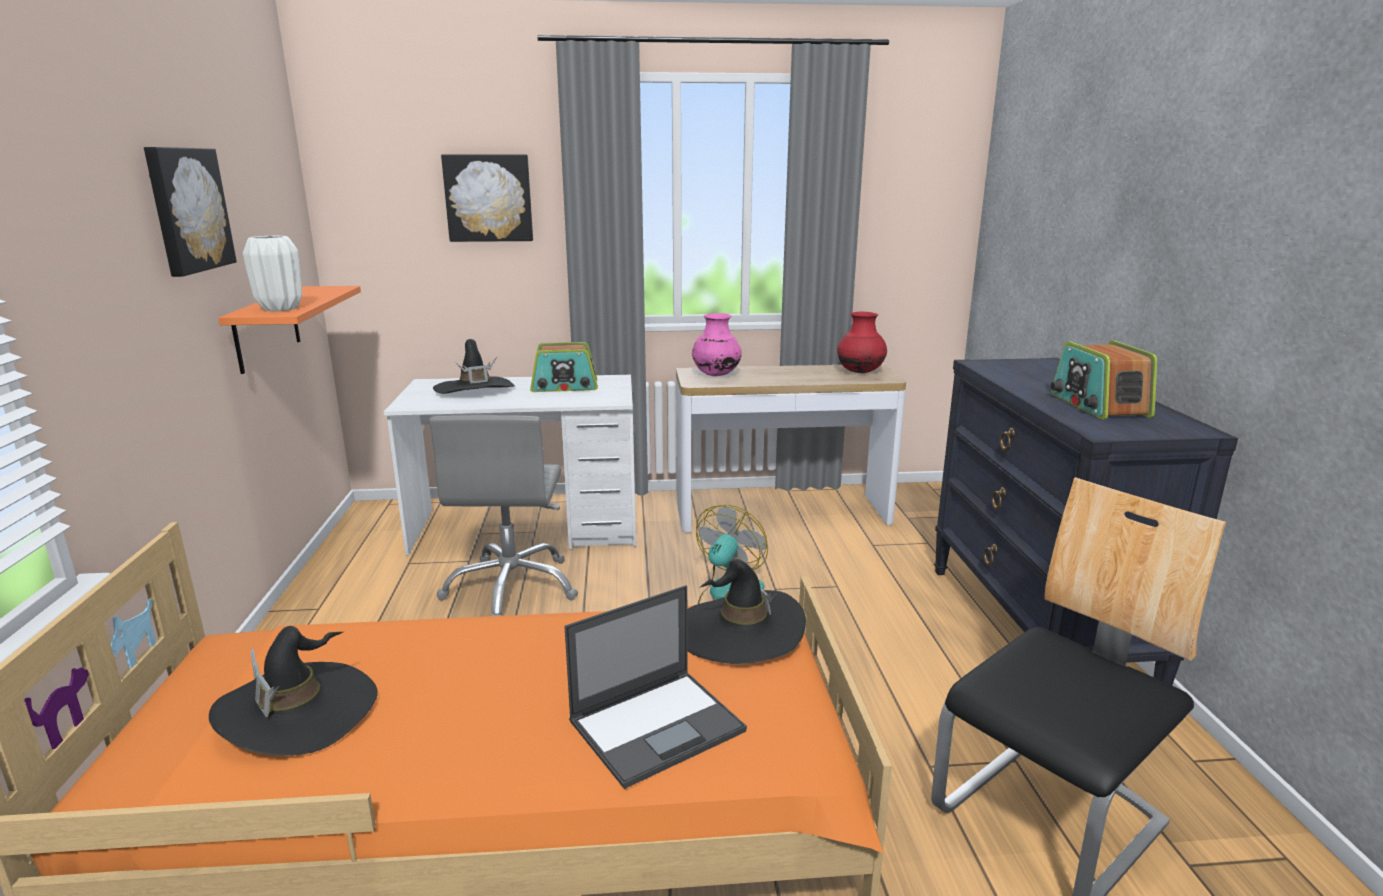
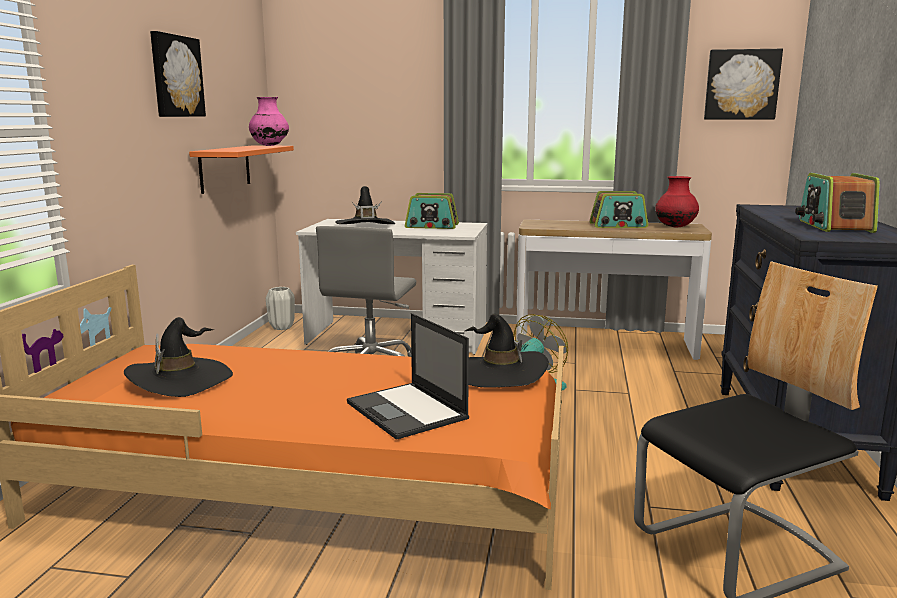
camera: 15 degrees right, 5 degrees down
(281, 309) = (230, 149): white vase -> white vase (282, 327)
(489, 198) = (391, 86): picture -> picture (741, 85)
(658, 725) = (407, 411): laptop -> laptop turned 75 degrees clockwise
(716, 375) = (552, 223): pink vase -> pink vase (270, 146)
(794, 373) = (618, 225): none -> radio

